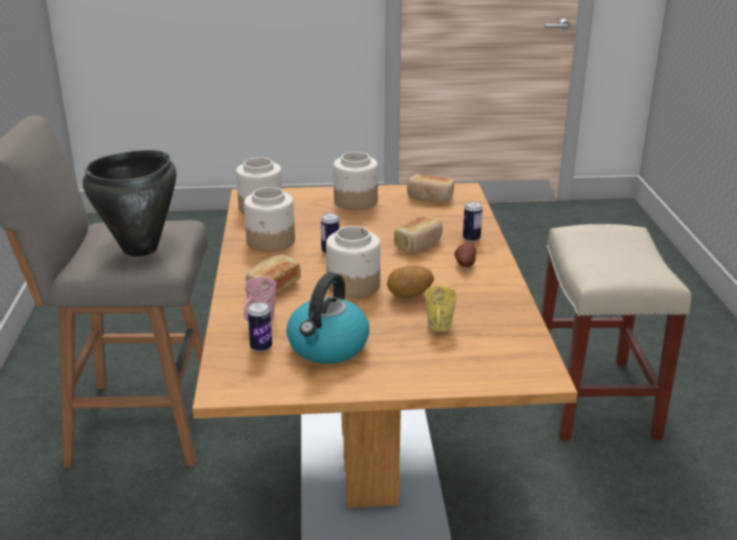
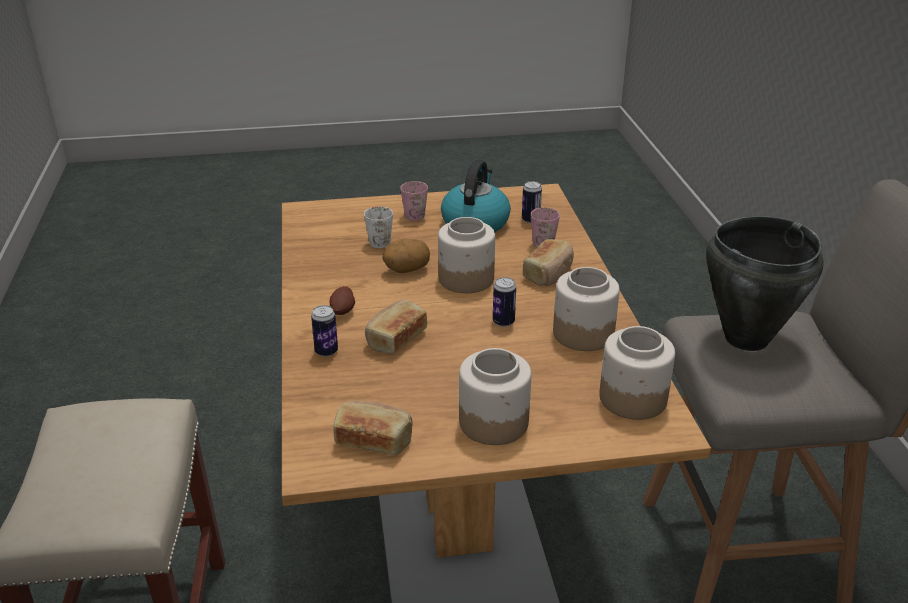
camera: 175 degrees right, 5 degrees up
(399, 364) = (414, 213): none -> pink mug
(439, 330) = (380, 239): yellow mug -> white mug

